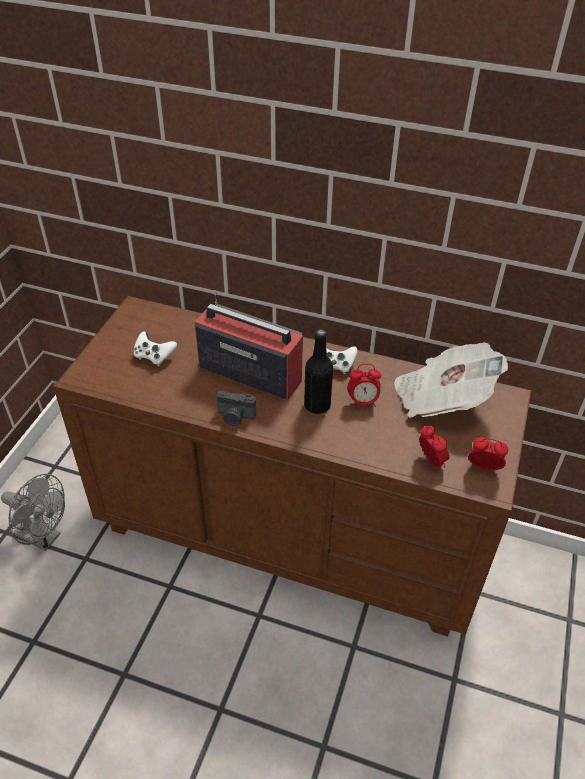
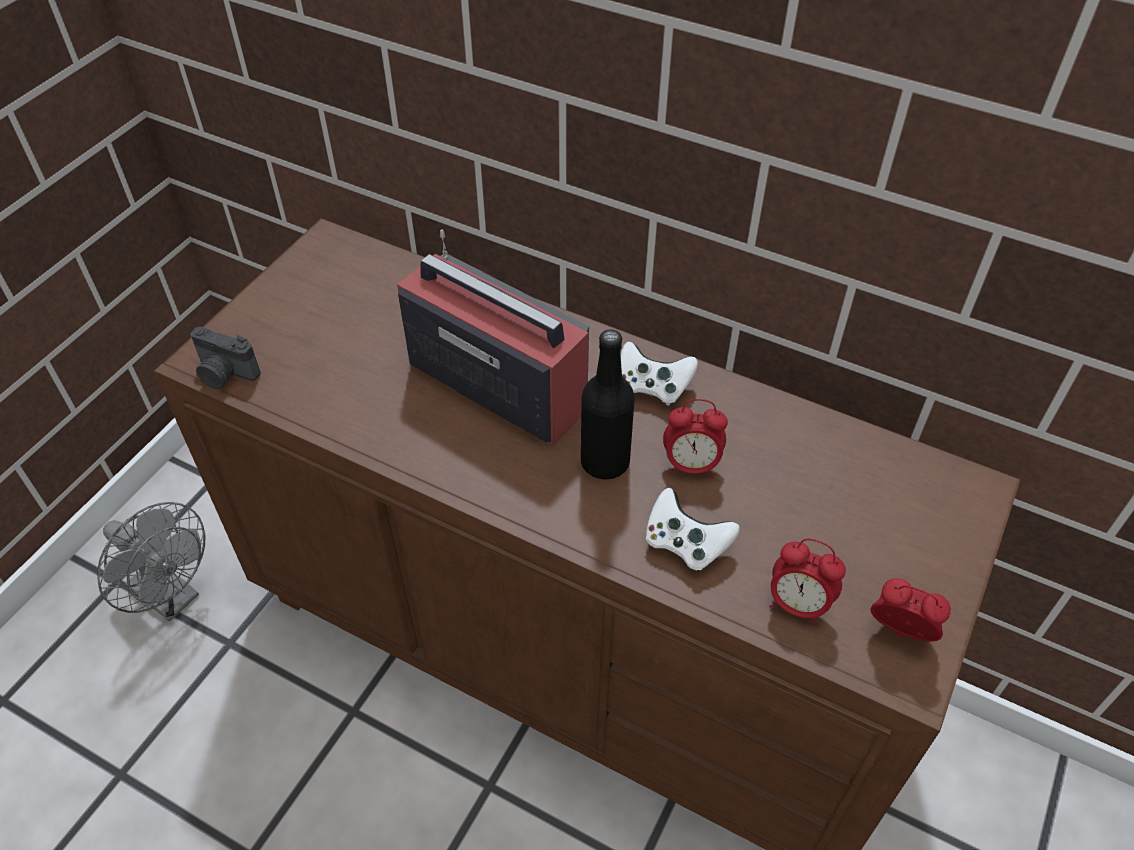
camera: 10 degrees right, 5 degrees up
(154, 357) = (337, 335): white game controller -> white game controller (685, 544)
(235, 417) = (451, 467): camera -> camera (225, 374)
(431, 462) = (797, 605): alarm clock -> alarm clock turned 135 degrees clockwise
(442, 398) = (843, 476): newspaper -> none

